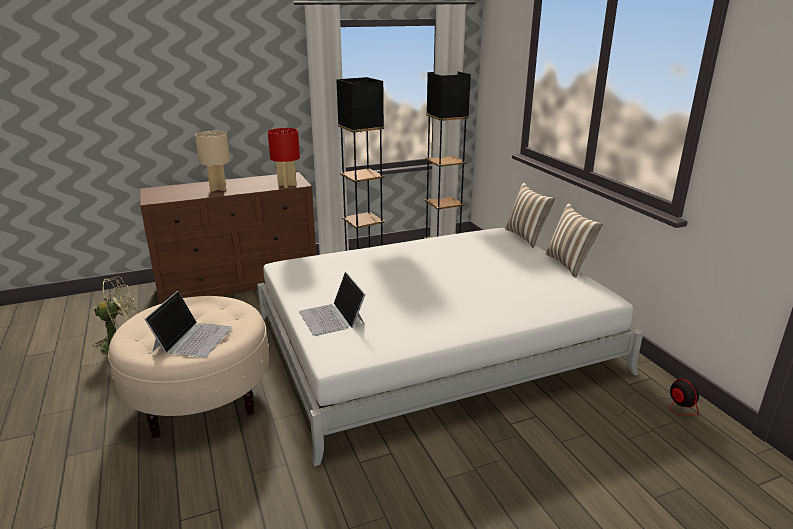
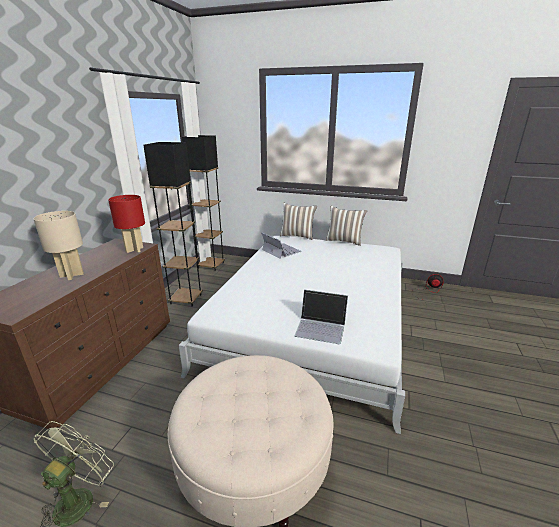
camera: 50 degrees left, 0 degrees up
(192, 338) = (279, 408): laptop -> laptop (281, 250)

